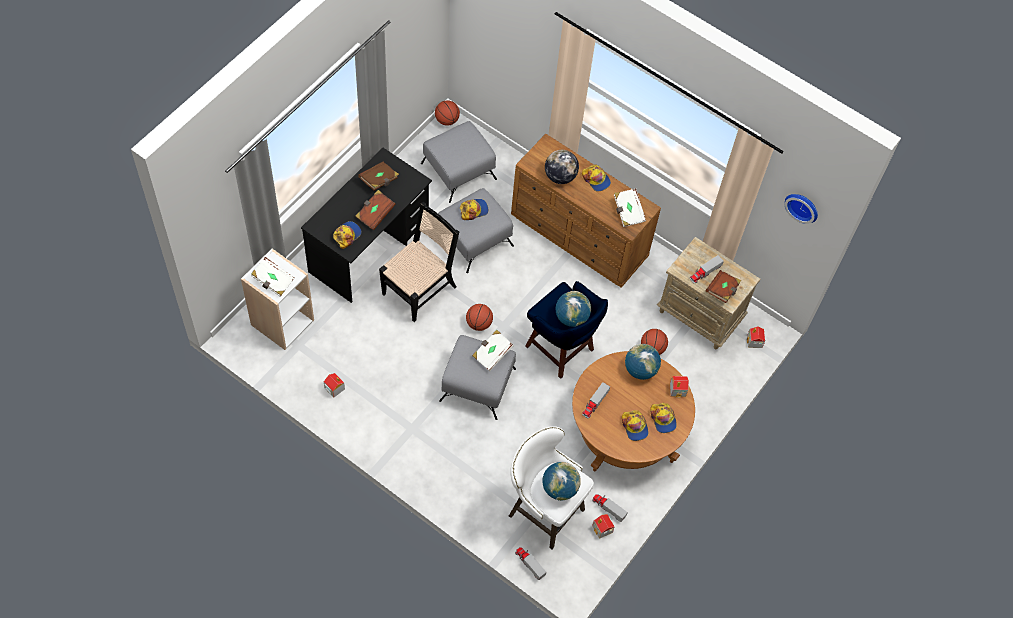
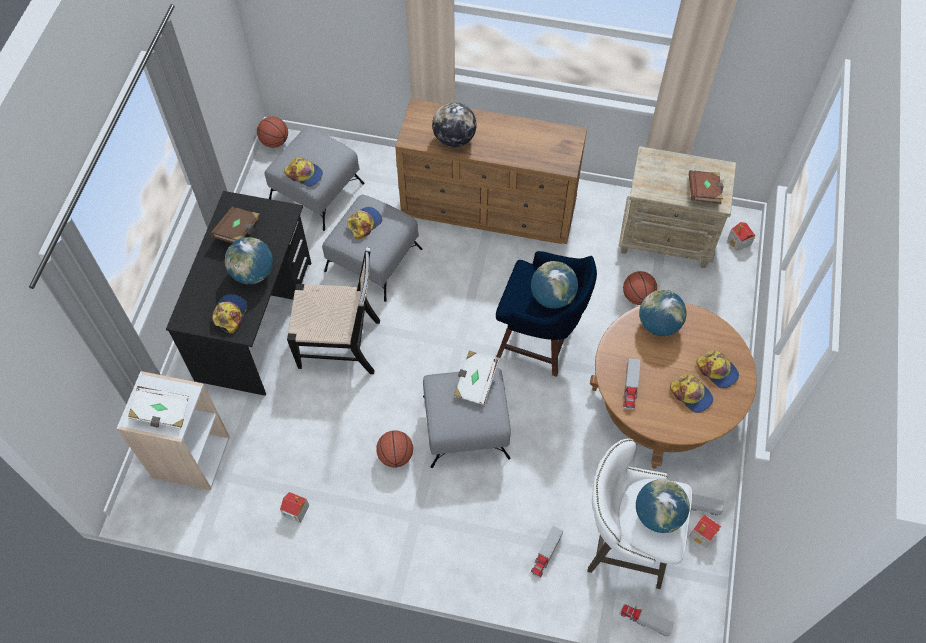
camera: 20 degrees left, 0 degrees up
(375, 214) = (253, 273): brown book -> globe
(419, 290) = (339, 345): chair -> chair turned 75 degrees clockwise
(479, 323) = (429, 354): basketball -> basketball (395, 456)
(596, 179) = (497, 126): cap -> cap (304, 174)
(628, 212) = (553, 147): white book -> none
(678, 389) = (713, 328): toy house -> none
(705, 272) = (673, 180): toy truck -> toy truck (546, 554)
(802, 206) = (784, 43): wall clock -> none

